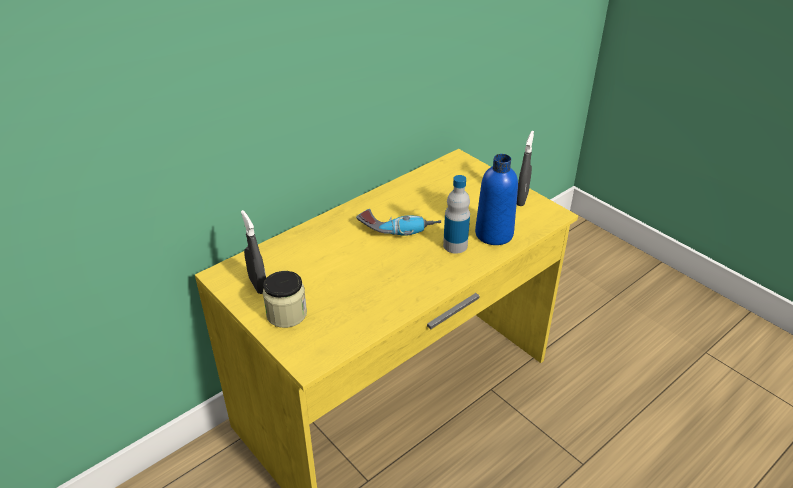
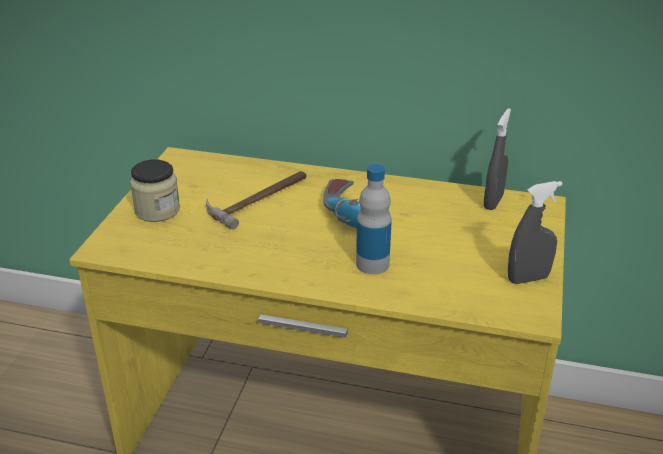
camera: 55 degrees right, 5 degrees down
(258, 285) = (183, 180): grey spray bottle -> grey spray bottle (493, 202)
(329, 259) = (259, 199): none -> hammer
(494, 234) = (428, 283): blue bottle -> none

